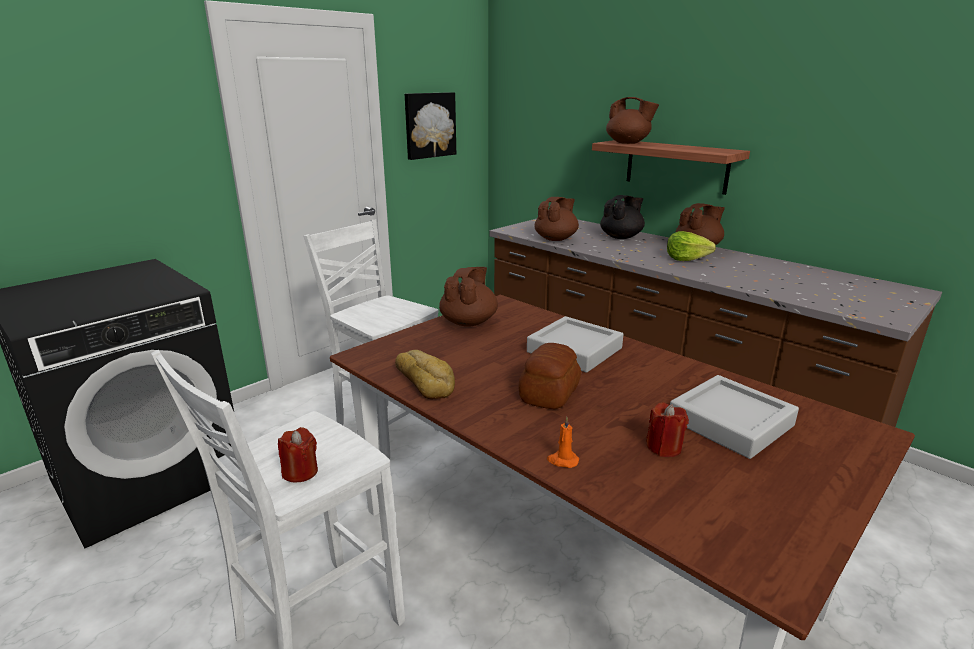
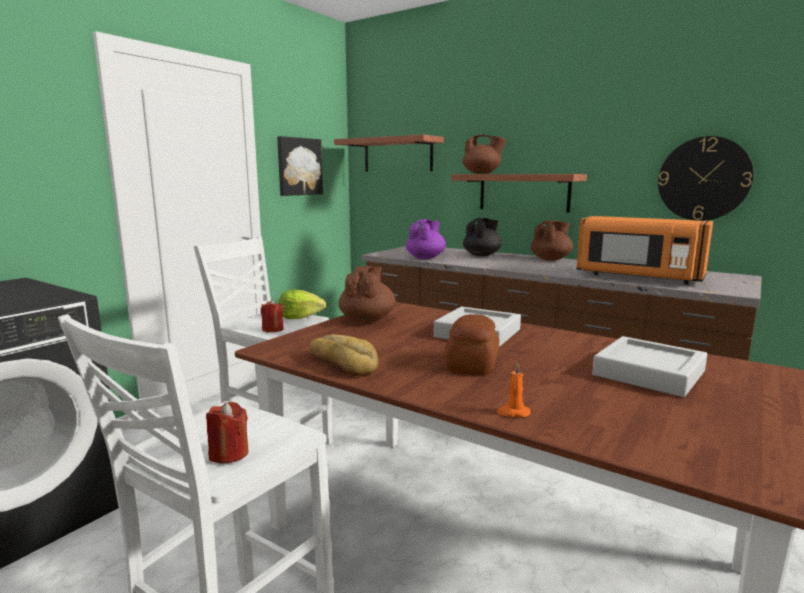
camera: 10 degrees left, 10 degrees down
(540, 111) = (397, 155): none -> shelf
(556, 239) = (426, 258): brown teapot -> purple teapot
(664, 447) = (602, 395): red candle -> red candle (273, 329)
(686, 259) = (546, 265): lettuce -> lettuce (300, 317)
(783, 285) = (637, 277): none -> orange microwave
(889, 168) = (703, 179): none -> wall clock

